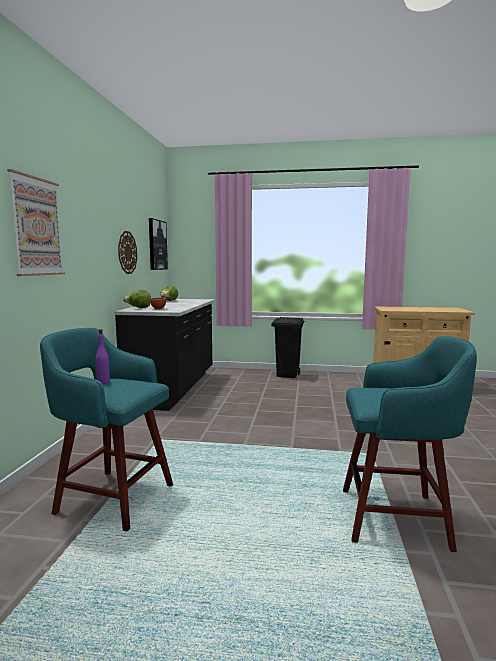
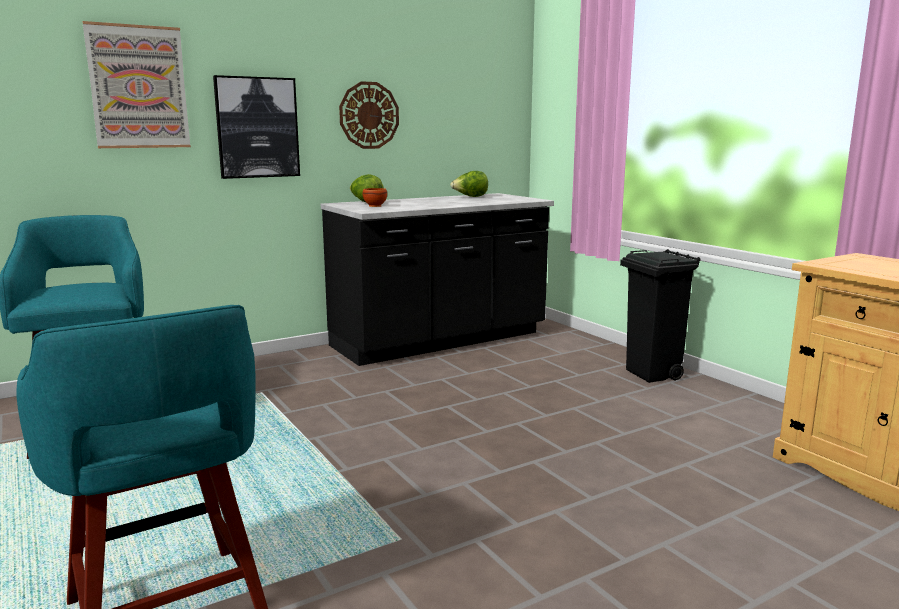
camera: 50 degrees right, 5 degrees up
(103, 382) = (84, 284): purple bottle -> none
(157, 245) = (476, 100): picture -> picture (257, 127)

